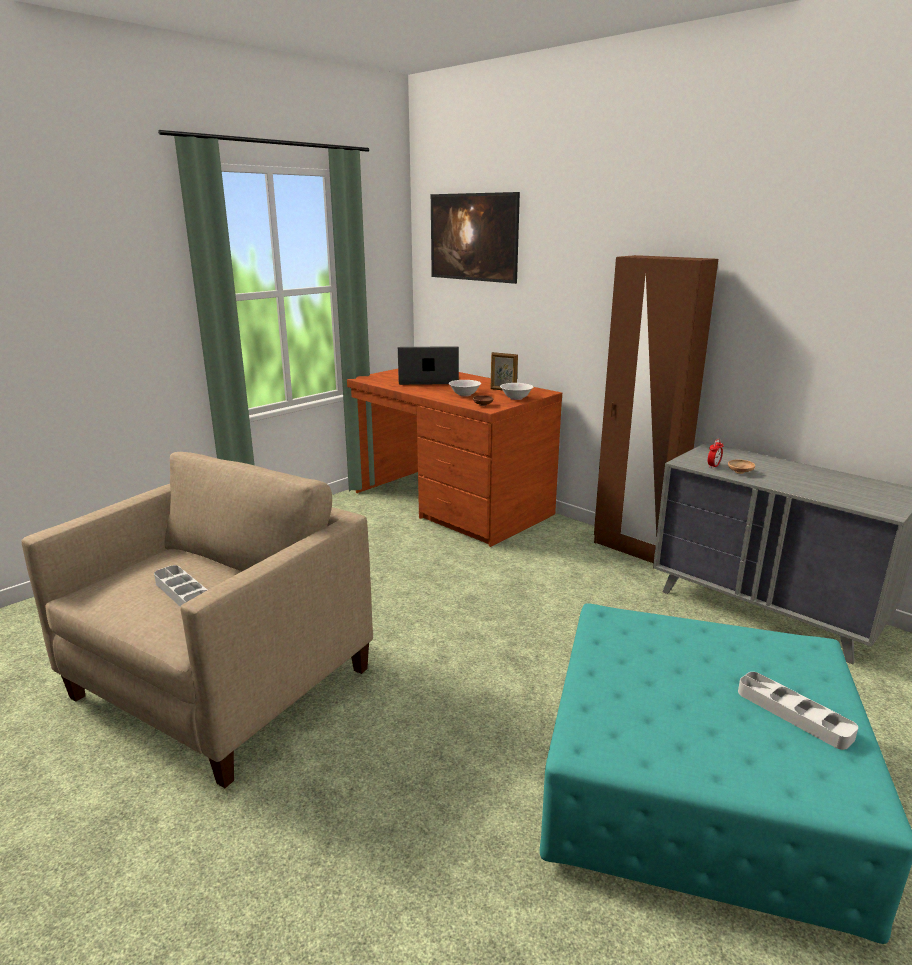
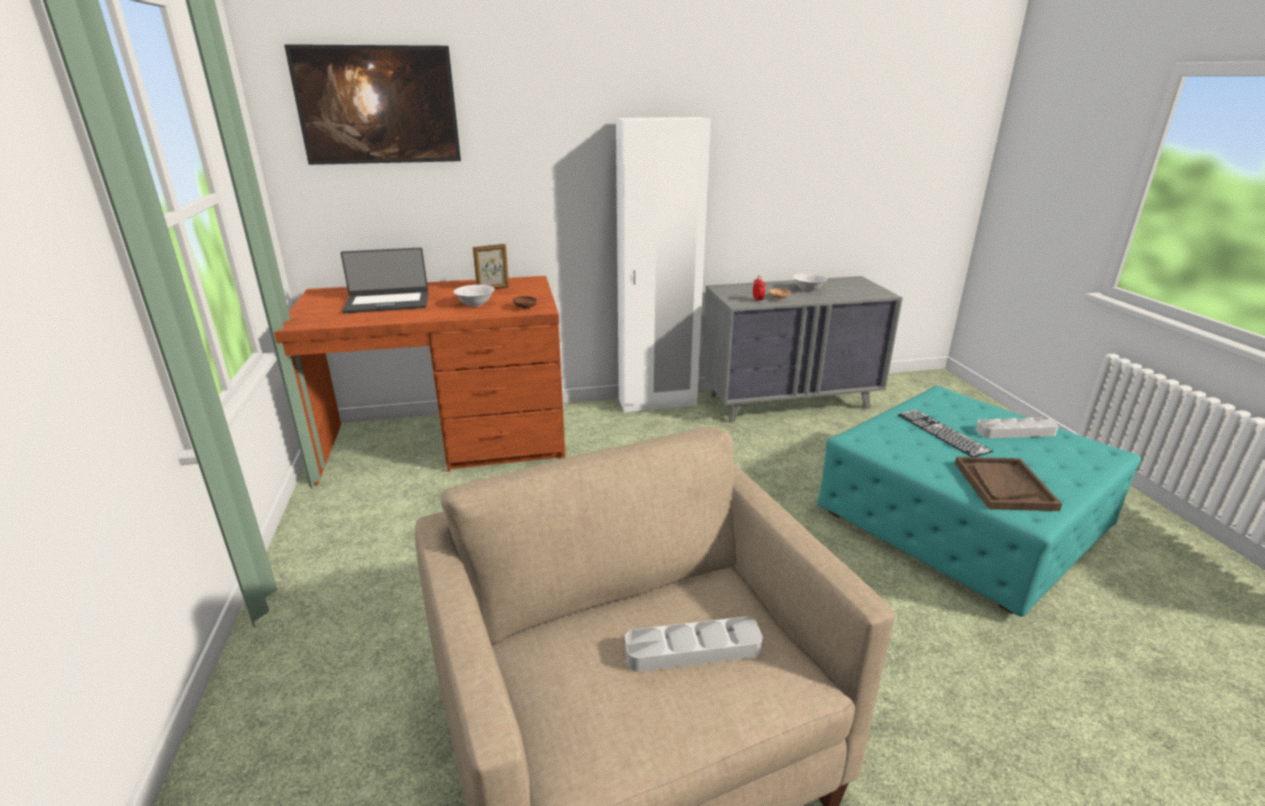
camera: 55 degrees left, 5 degrees up
(428, 381) = (387, 303): laptop -> laptop turned 135 degrees counterclockwise
(516, 398) = (530, 292): white bowl -> white bowl (808, 290)
(630, 720) = (1003, 485): none -> brown tray
(635, 549) = (657, 403): brown wardrobe -> white wardrobe
(702, 662) = (942, 432): none -> keyboard

